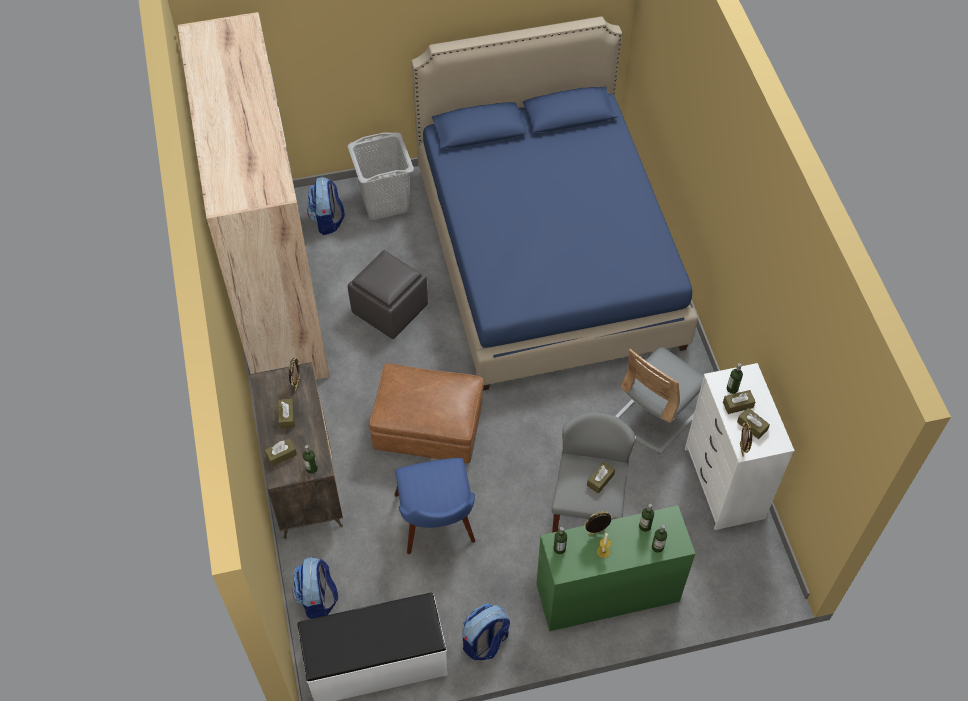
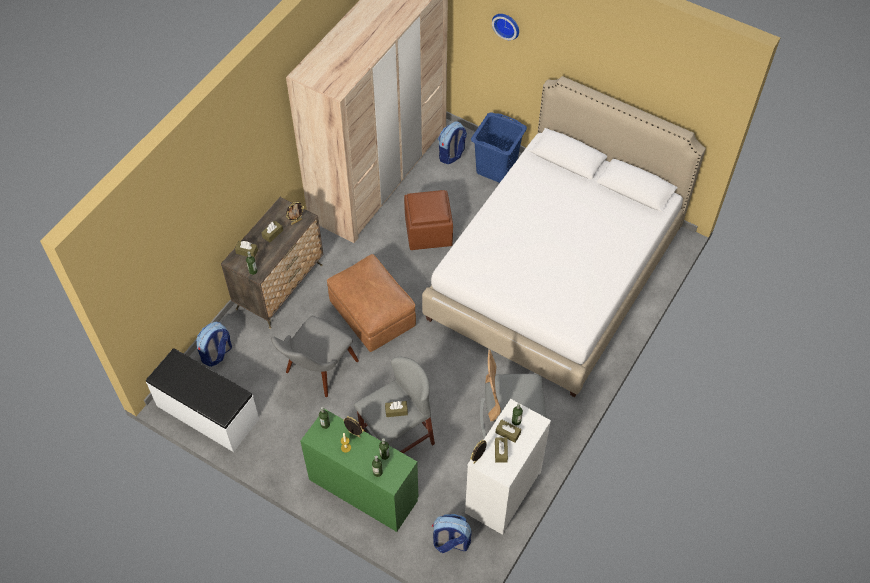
camera: 45 degrees right, 0 degrees up
(340, 25) = (507, 25): none -> wall clock
(385, 201) = (496, 168): grey laundry basket -> blue laundry basket
(389, 308) = (429, 231): grey ottoman -> brown ottoman
(438, 528) = (316, 372): blue chair -> grey chair
(485, 642) = (270, 454): backpack -> backpack (450, 542)
(547, 256) = (555, 274): blue bed -> white bed

